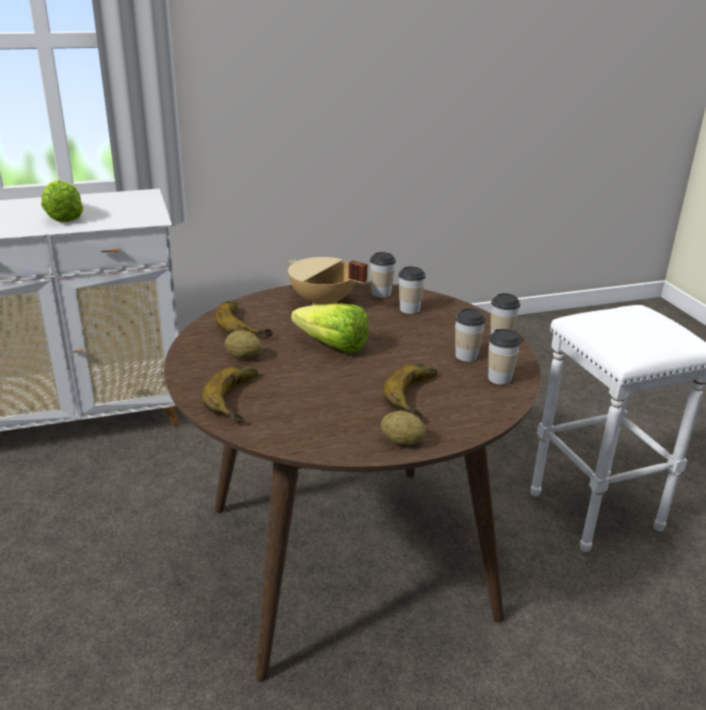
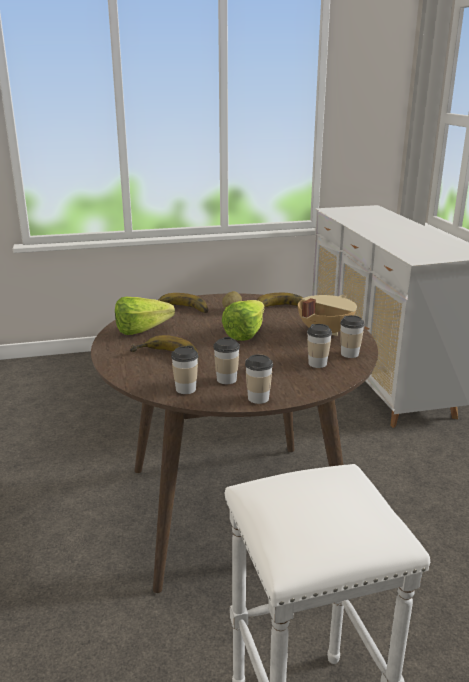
camera: 95 degrees right, 5 degrees down
(63, 215) = (409, 241): lettuce -> lettuce (147, 330)
(402, 441) = (113, 349): potato -> none

